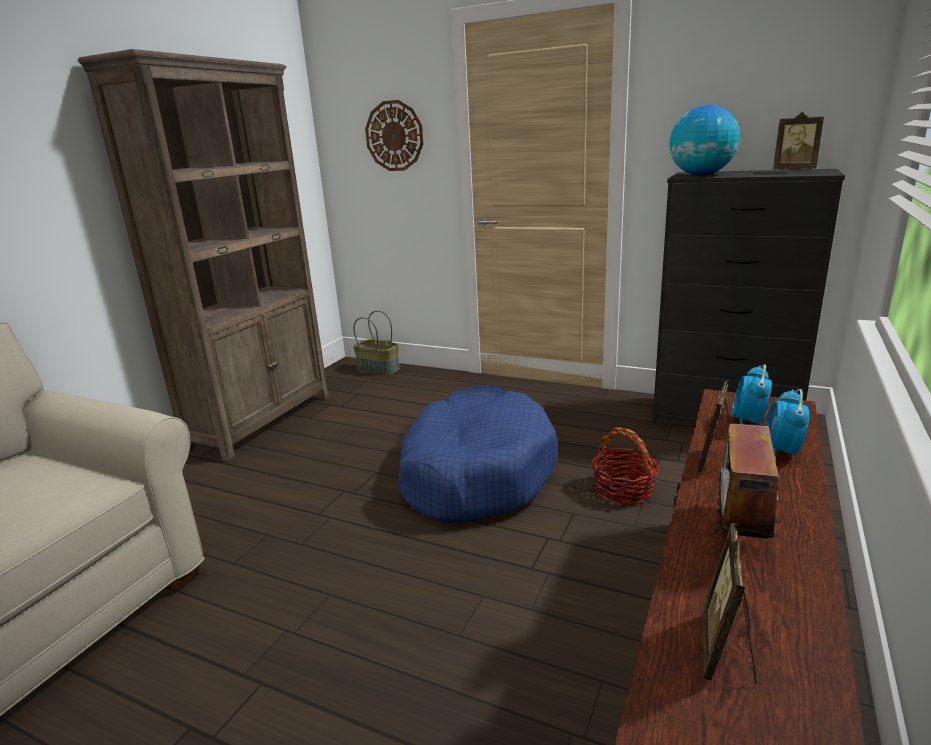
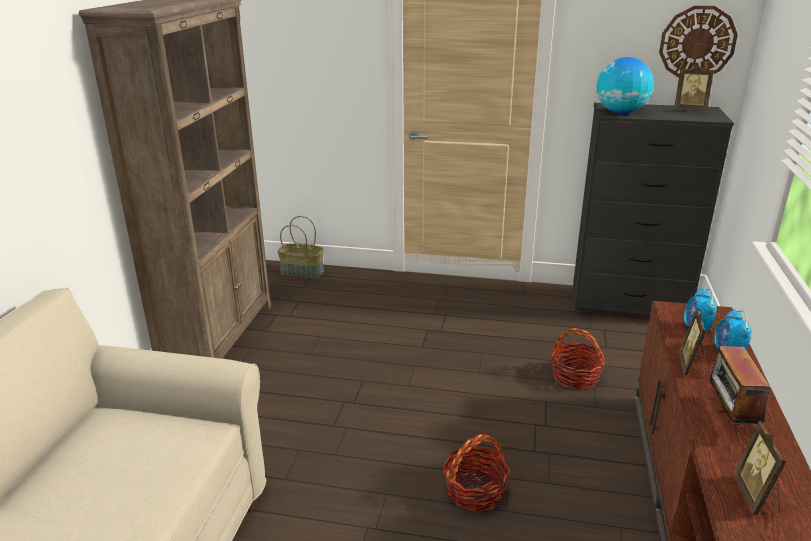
camera: 15 degrees left, 5 degrees up
(394, 136) = (324, 51): wall clock -> wall clock (697, 43)
(434, 606) = (475, 491): none -> basket
(475, 472) = (449, 372): blue dog bed -> none

